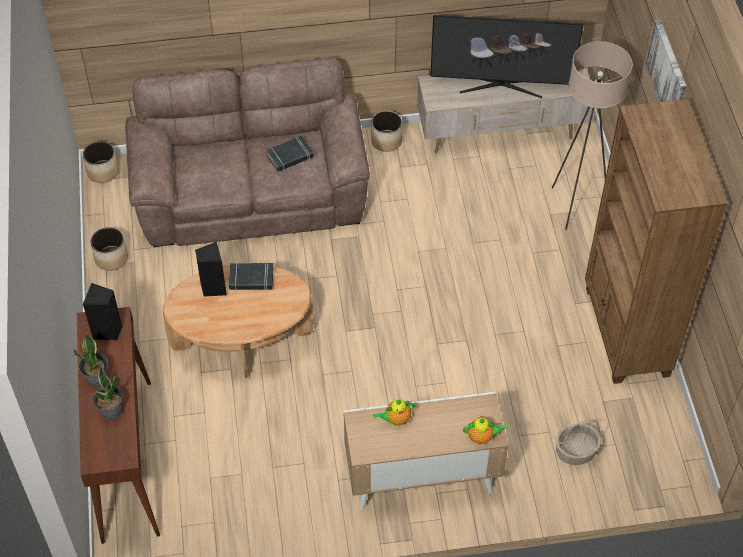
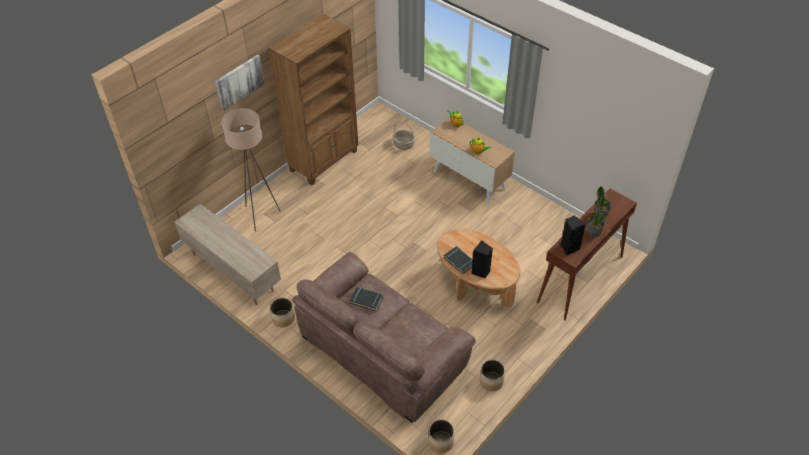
camera: 130 degrees left, 5 degrees down
(500, 85) = (227, 242): television -> none

